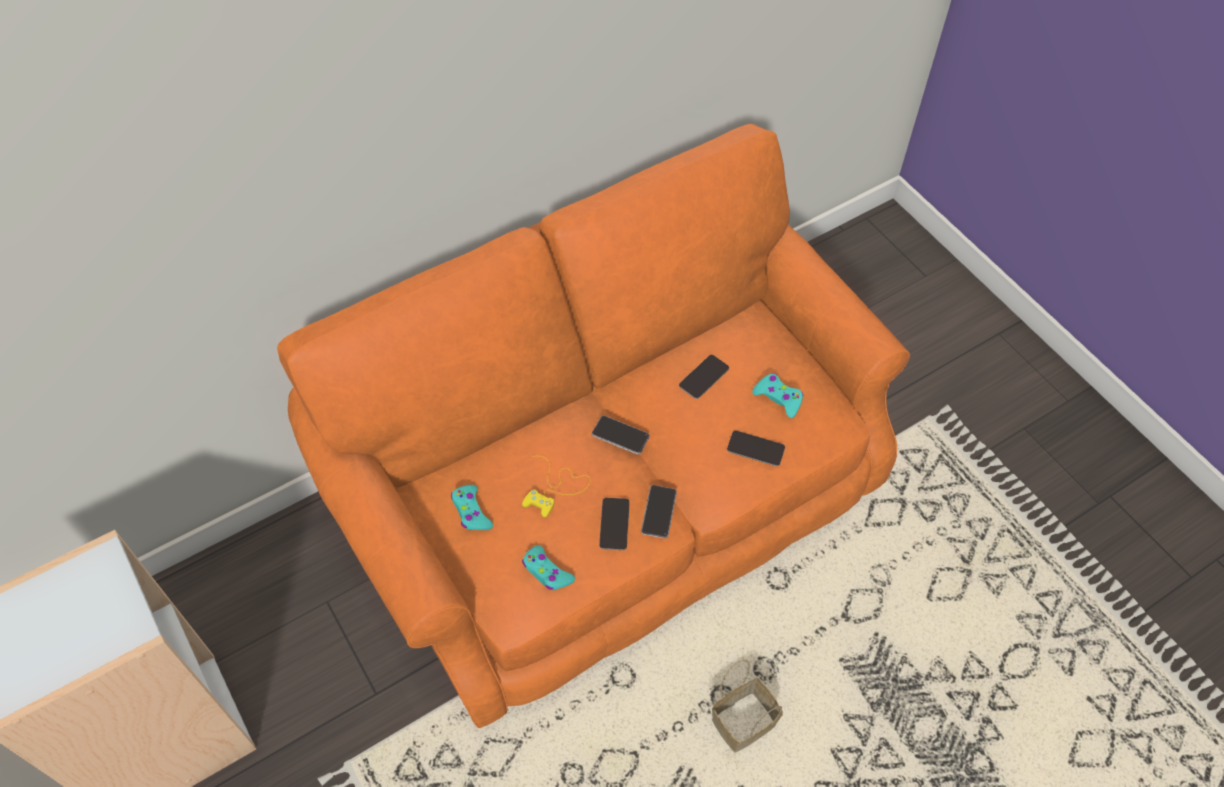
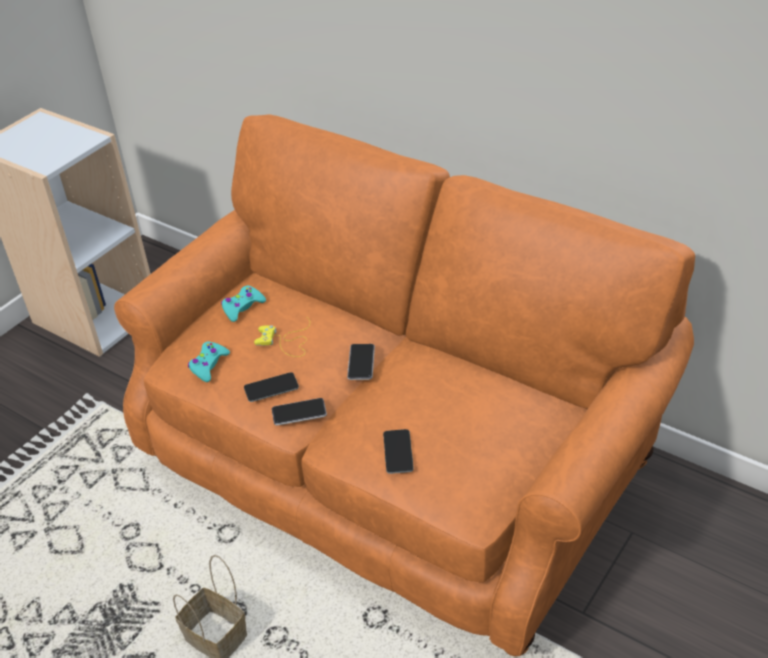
camera: 70 degrees right, 15 degrees down
(704, 377) = (454, 391): phone -> none
(778, 398) = (466, 450): turquoise game controller -> none

